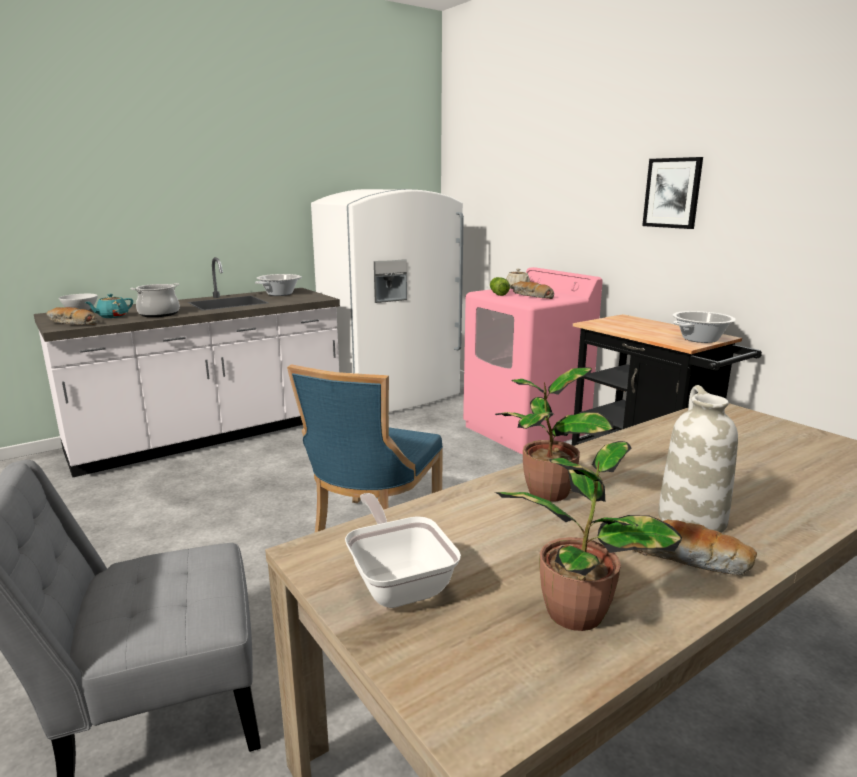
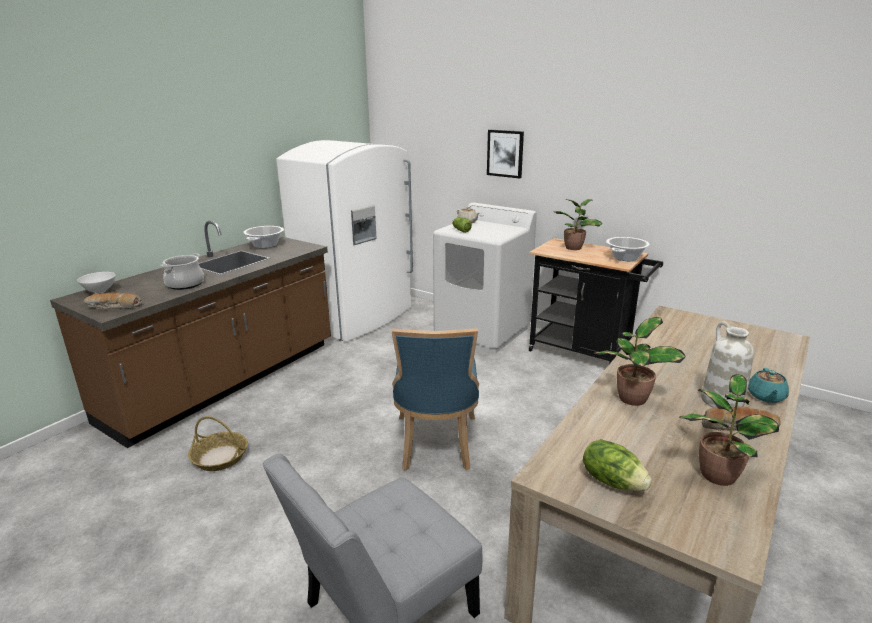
camera: 20 degrees left, 5 degrees up
(112, 316) = (142, 293): turquoise teapot -> turquoise teapot (766, 396)
(141, 503) = (219, 457): none -> basket
(211, 435) = (225, 382): white counter -> brown counter
(398, 581) = (612, 481): frying pan -> lettuce
(525, 430) = (482, 332): pink washing machine -> white washing machine
(531, 296) = (488, 231): bread -> none
(638, 324) = (574, 247): none -> potted plant
(672, 193) = (591, 149): picture -> picture (505, 153)

